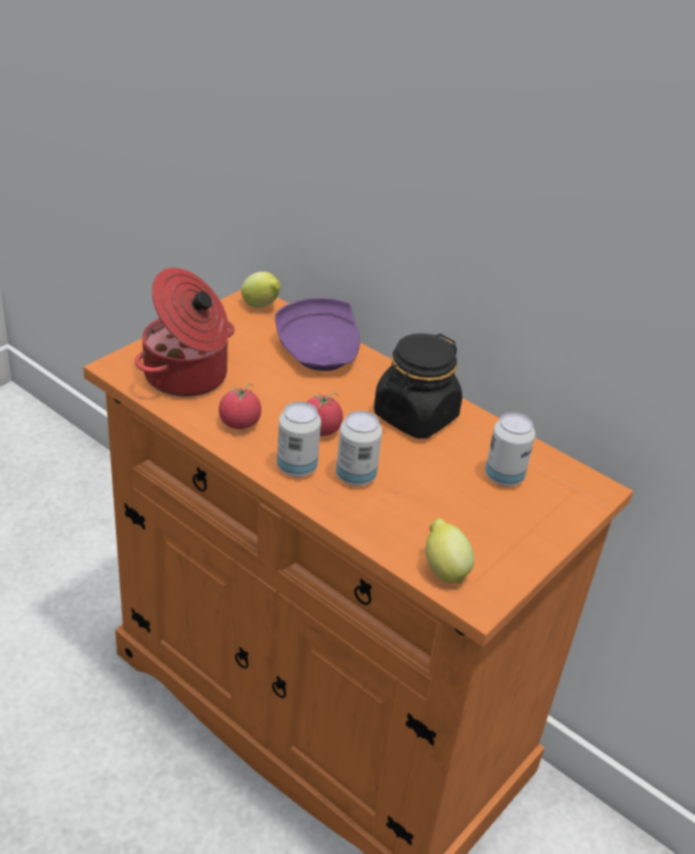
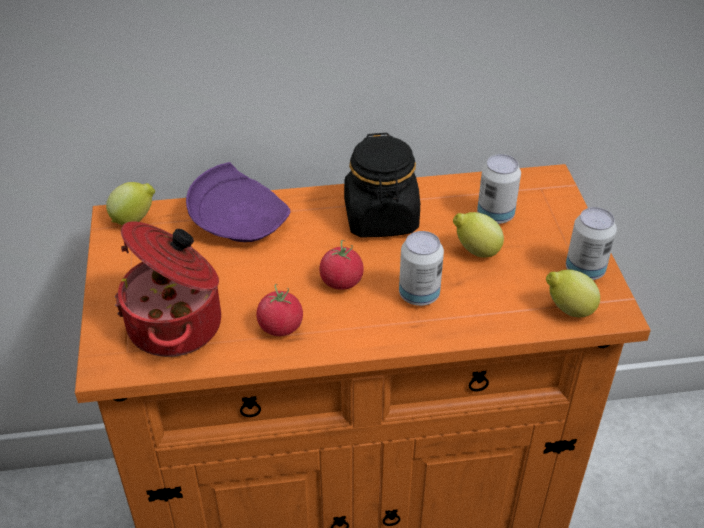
camera: 45 degrees left, 5 degrees up
(296, 467) = (374, 324): can -> can (584, 270)
(445, 485) = (475, 251): none -> lemon

